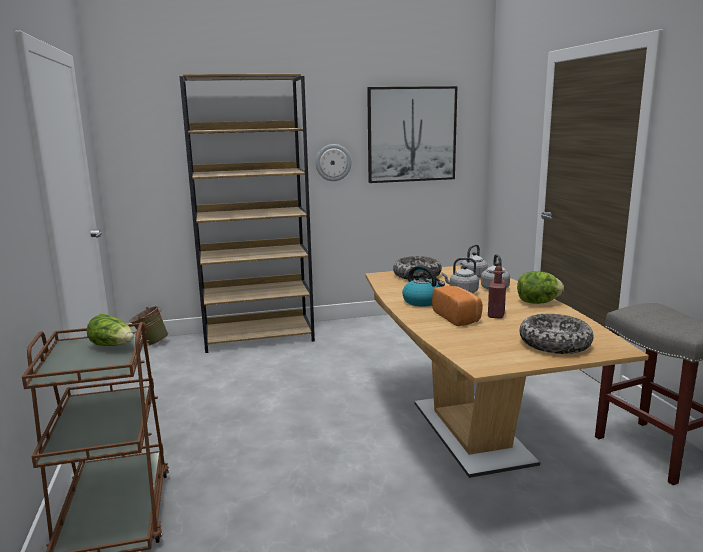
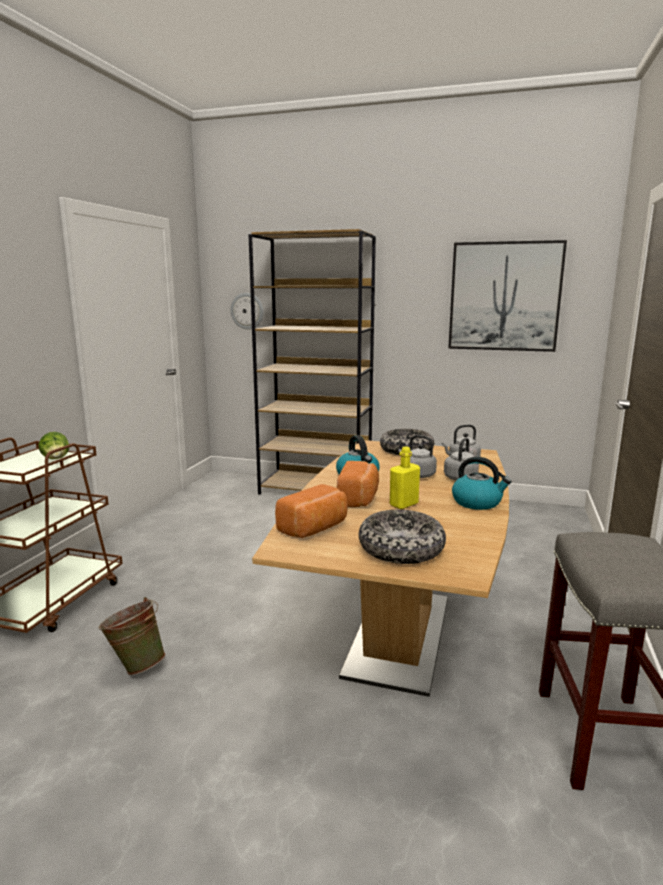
camera: 30 degrees right, 0 degrees up
(150, 343) = (228, 477): green bucket -> green bucket (136, 665)
(333, 162) = (411, 323): wall clock -> wall clock (247, 311)
(473, 346) = (315, 528): none -> bread
(496, 315) = (403, 504): red bottle -> yellow bottle
(537, 302) = (477, 502): lettuce -> kettle

